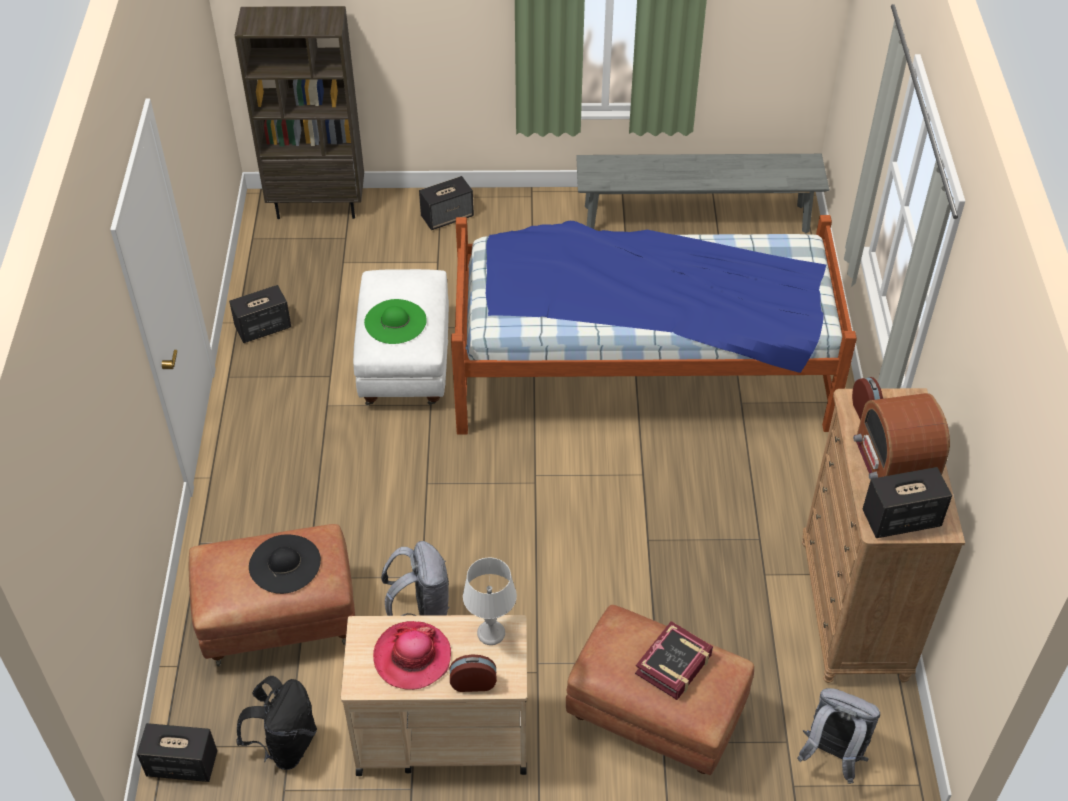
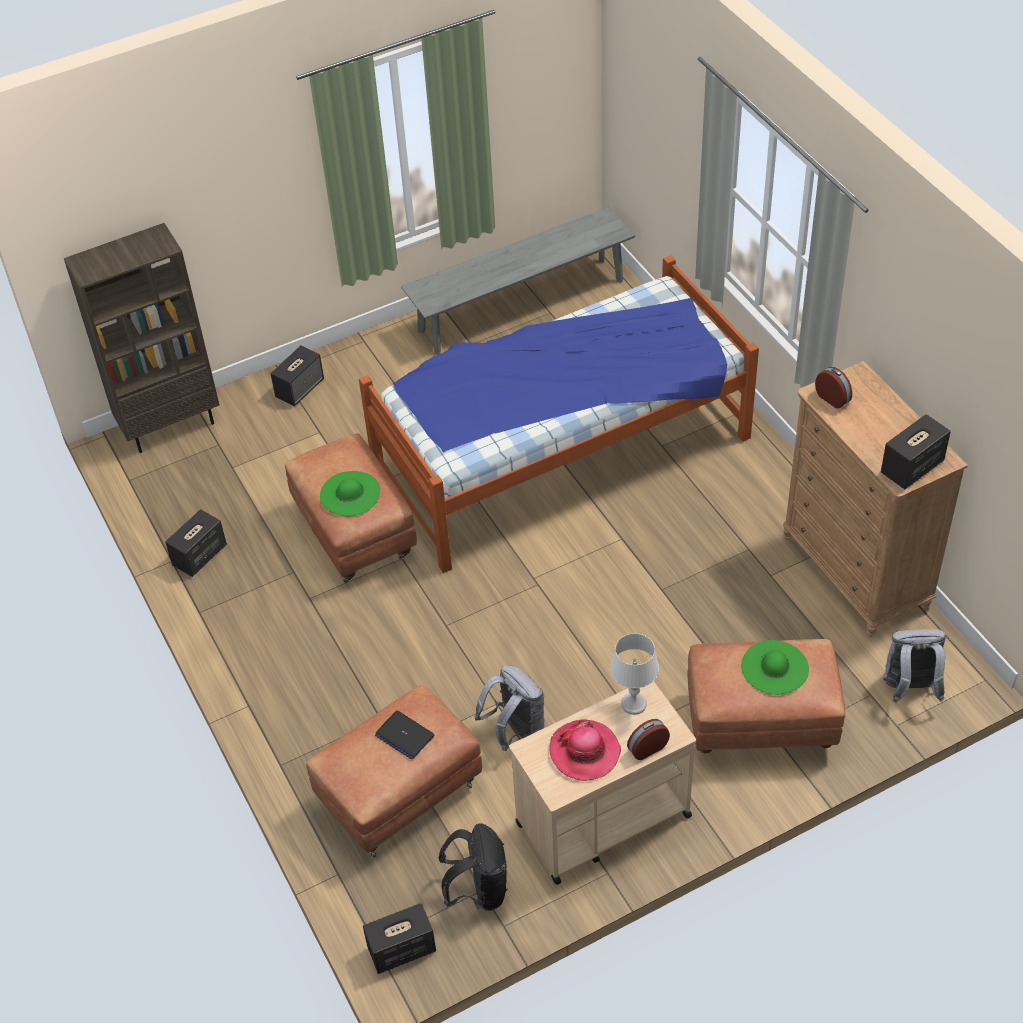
camera: 25 degrees left, 0 degrees up
(284, 563) = (404, 735): black hat -> laptop
(406, 365) = (356, 533): white ottoman -> brown ottoman
(674, 665) = (775, 667): book -> green hat
(894, 464) = (879, 428): radio -> none

